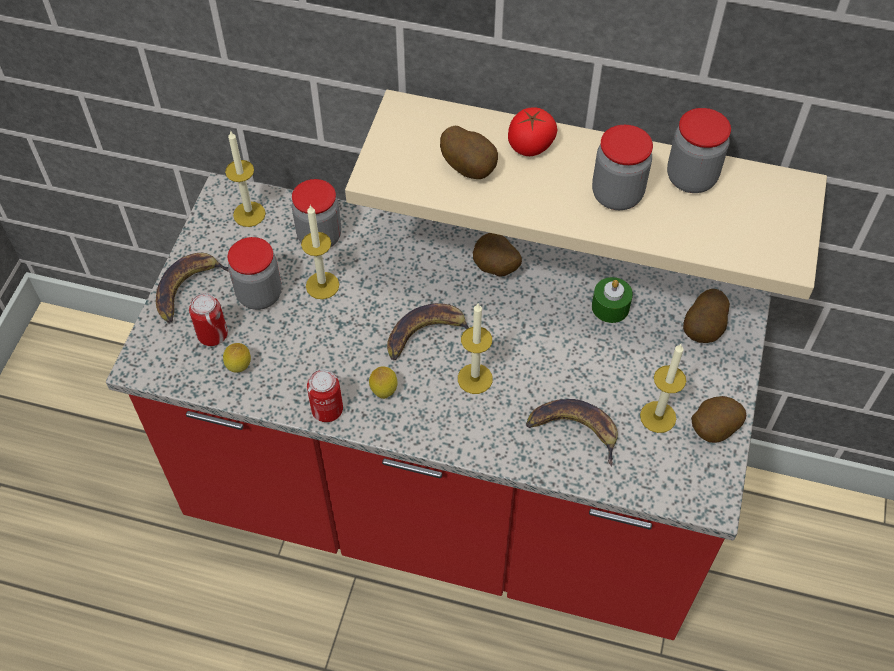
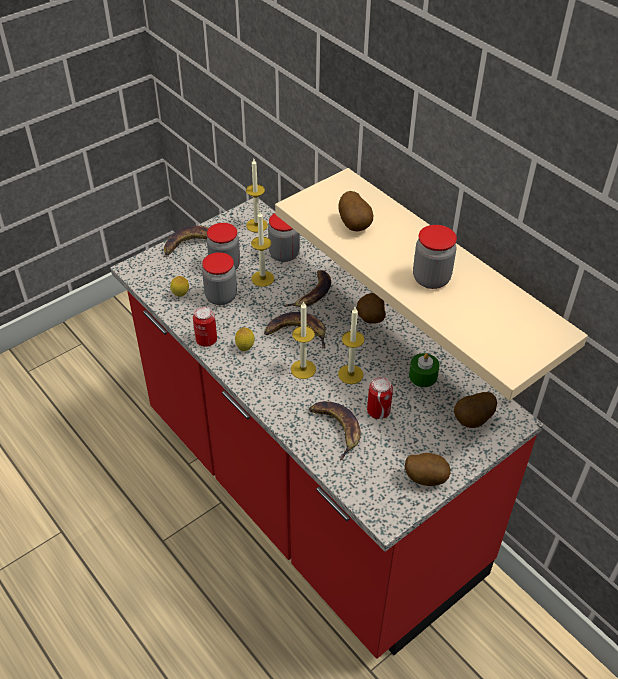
camera: 35 degrees right, 10 degrees down
(213, 335) = (182, 273): can -> can (378, 411)
(401, 273) = (312, 294): none -> banana
(530, 146) = (403, 230): tomato -> none
(658, 417) = (396, 451): candle -> candle (350, 374)
(691, 178) = (489, 292): jar -> jar (221, 297)

